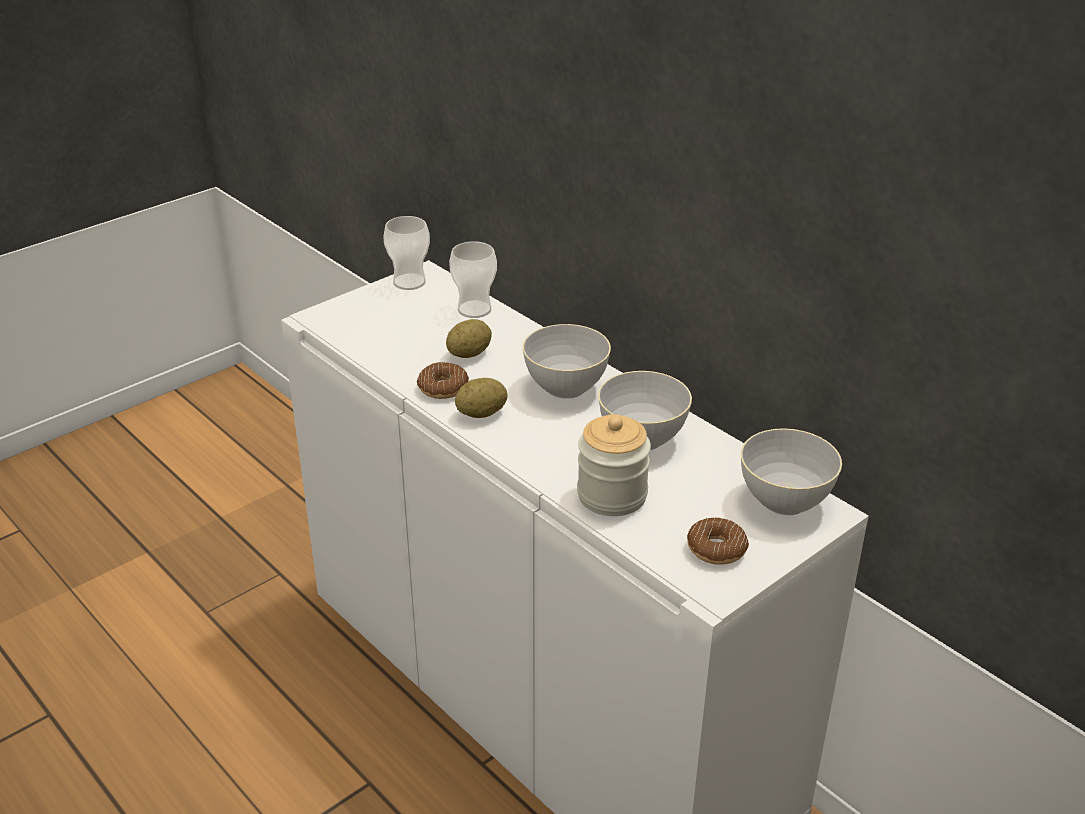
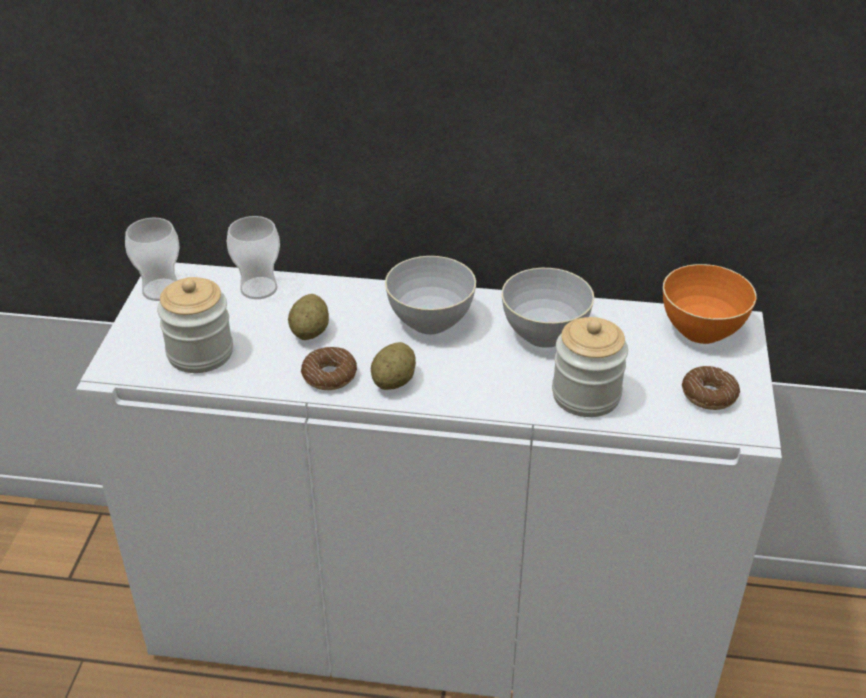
camera: 40 degrees left, 5 degrees up
(380, 333) = (200, 353): none -> jar
(785, 501) = (701, 330): grey bowl -> orange bowl

